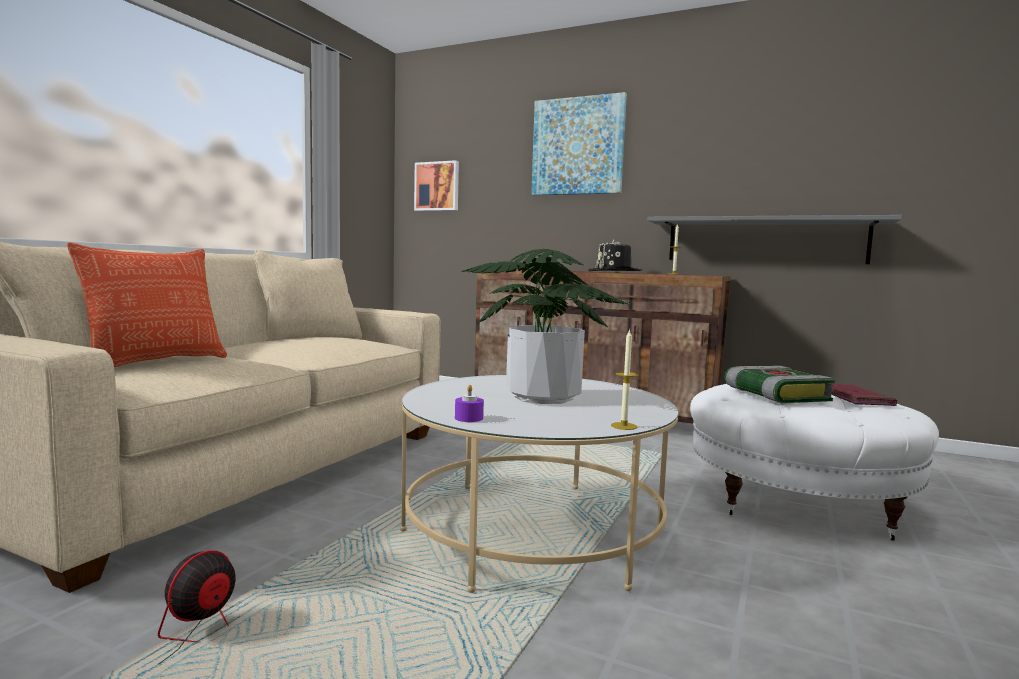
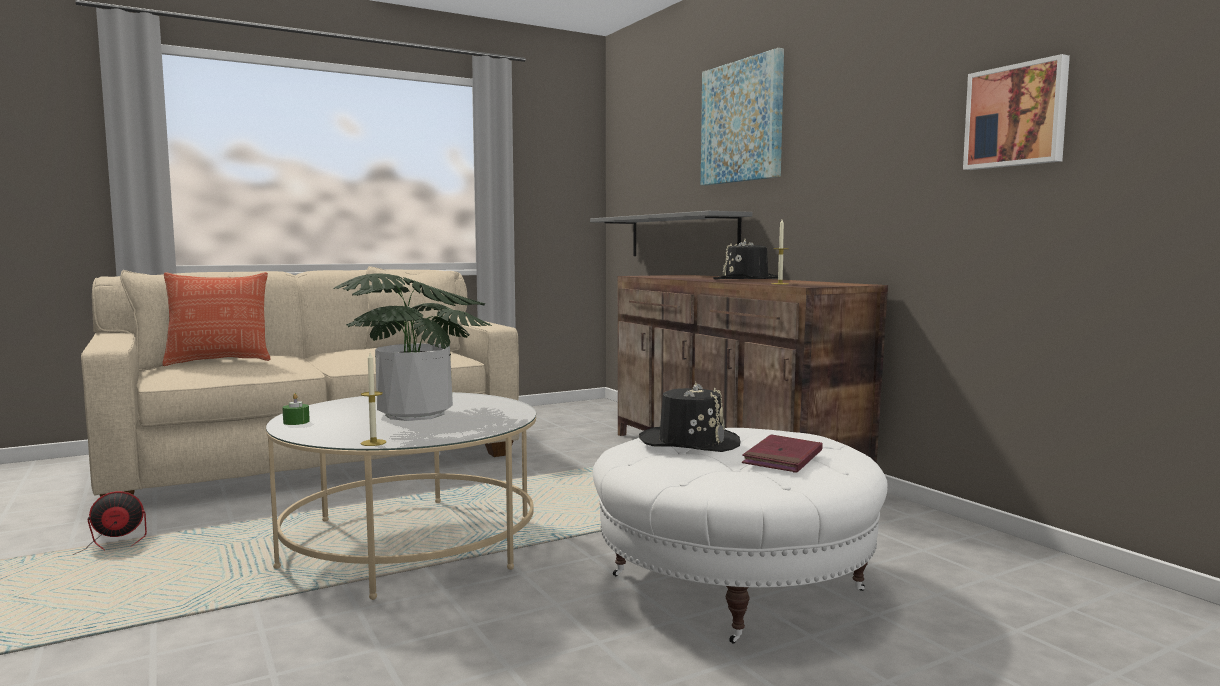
camera: 35 degrees right, 0 degrees up
(437, 186) = (634, 180): picture -> picture (1016, 116)
(469, 418) = (296, 422): purple candle -> green candle
(764, 241) = (926, 234): grey shelf -> grey shelf (682, 236)
(774, 395) = (690, 442): book -> black hat

